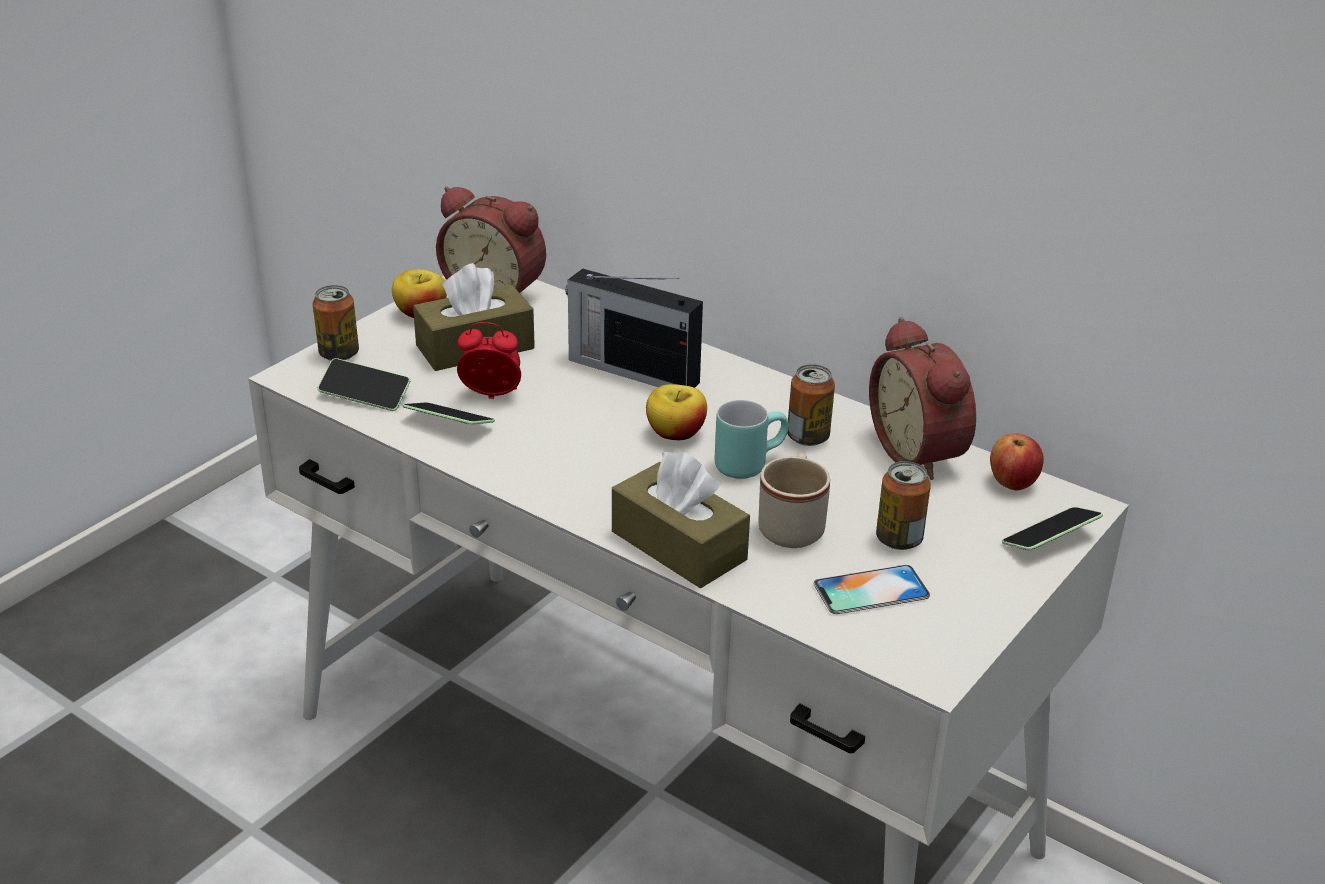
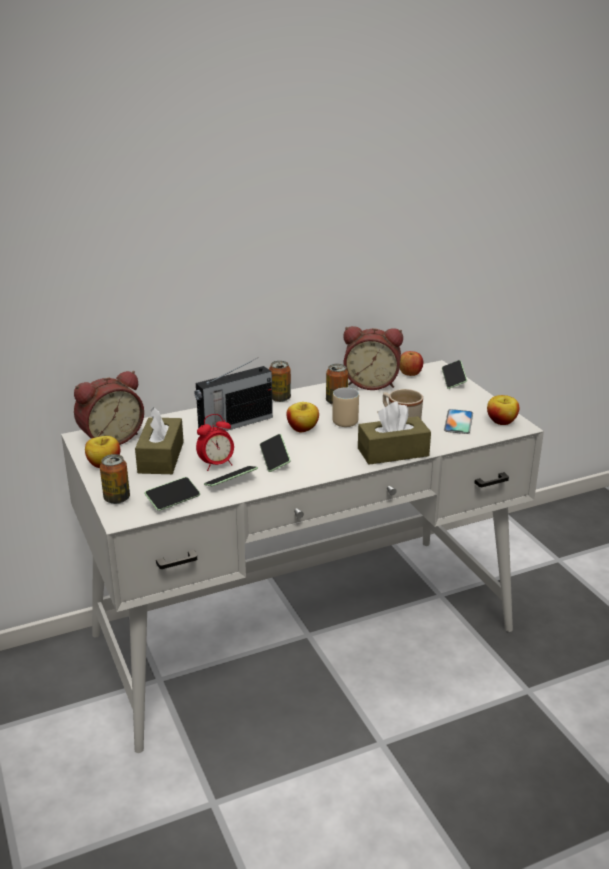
camera: 60 degrees left, 5 degrees down
(491, 396) = (217, 465): alarm clock -> alarm clock turned 150 degrees counterclockwise
(552, 439) = (274, 459): none -> phone
(748, 462) = (343, 419): turquoise mug -> beige mug
(899, 539) = (429, 406): can -> can (280, 398)
(929, 644) = (501, 421): none -> apple

